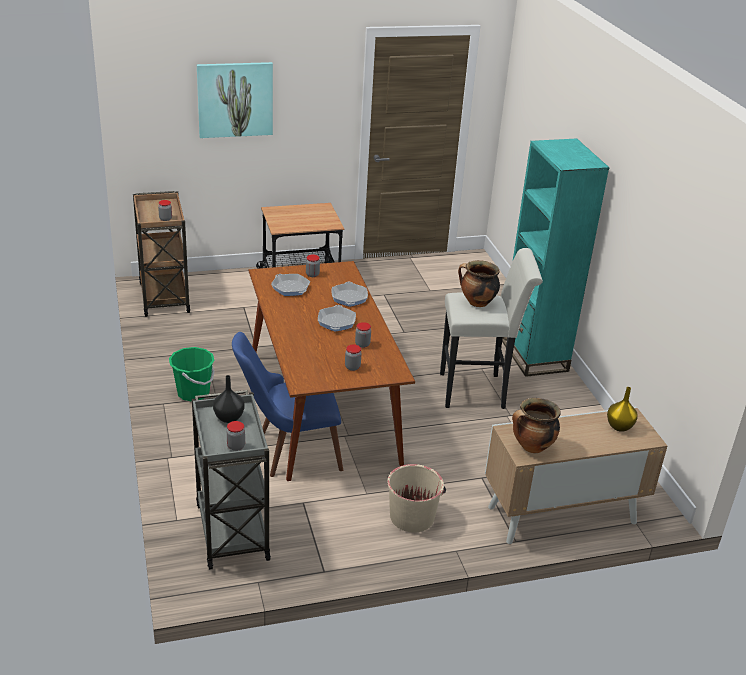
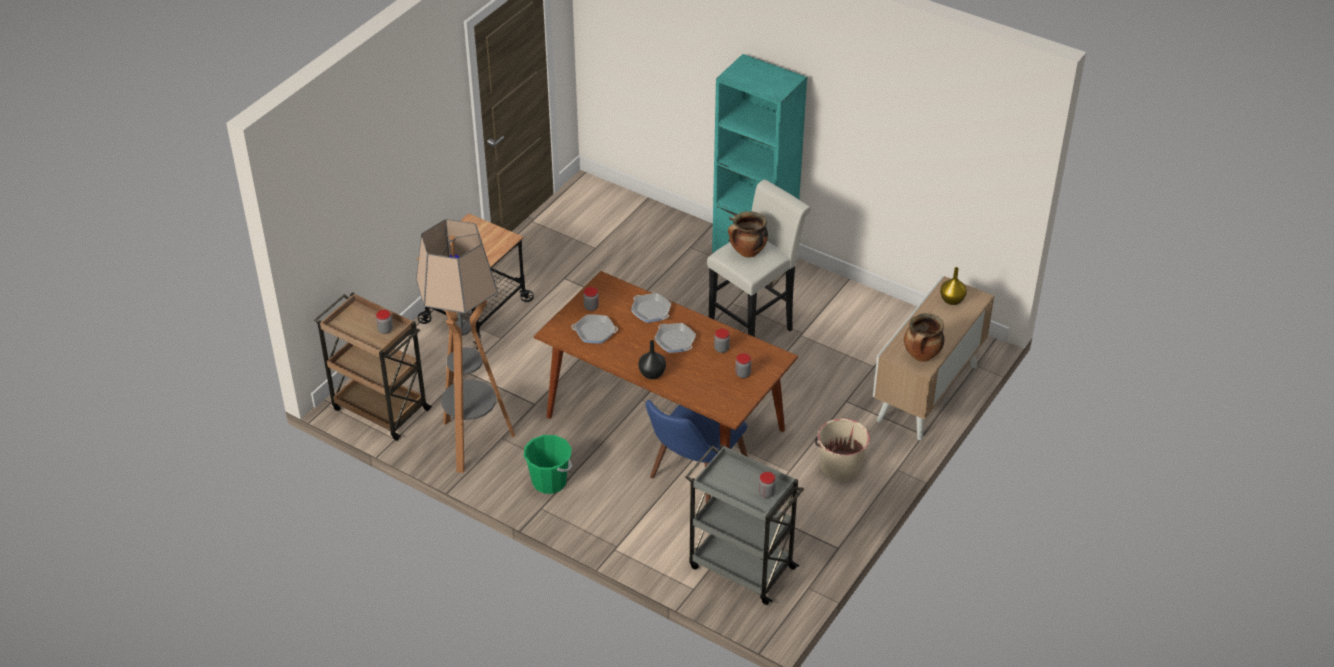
camera: 40 degrees left, 10 degrees up
(185, 344) = (473, 442): none -> floor lamp
(228, 417) = (729, 476): black vase -> black vase (651, 374)
(235, 99) = (375, 165): picture -> none

